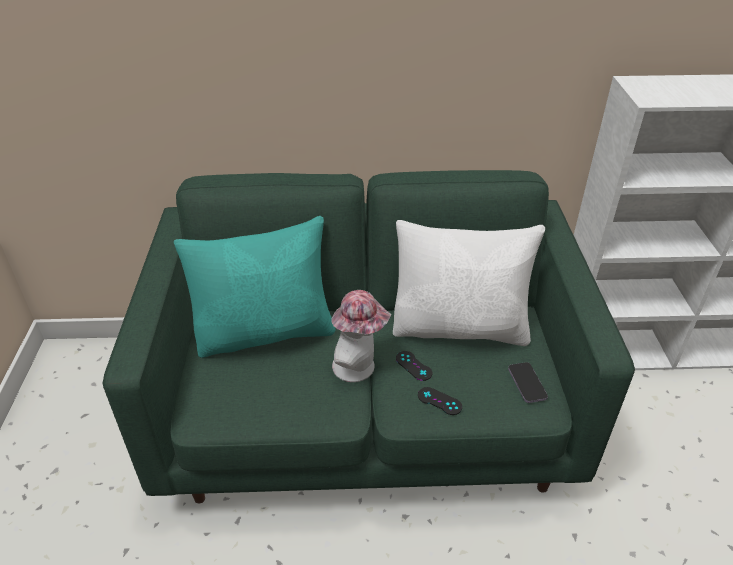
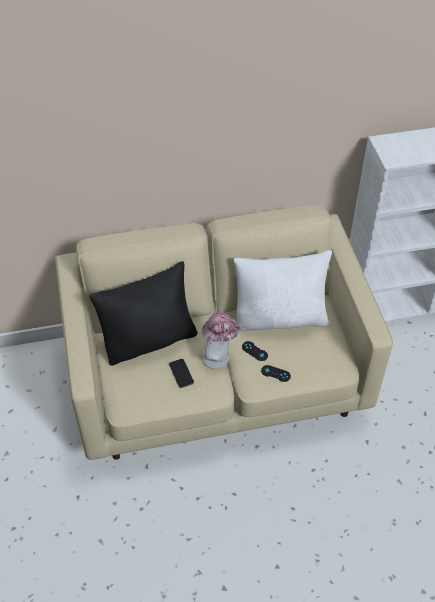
camera: 10 degrees left, 10 degrees up
(266, 332) = (149, 340): turquoise pillow -> black pillow
(367, 417) = (218, 382): green sofa -> beige sofa
(527, 383) = (329, 353): phone -> phone (181, 374)

